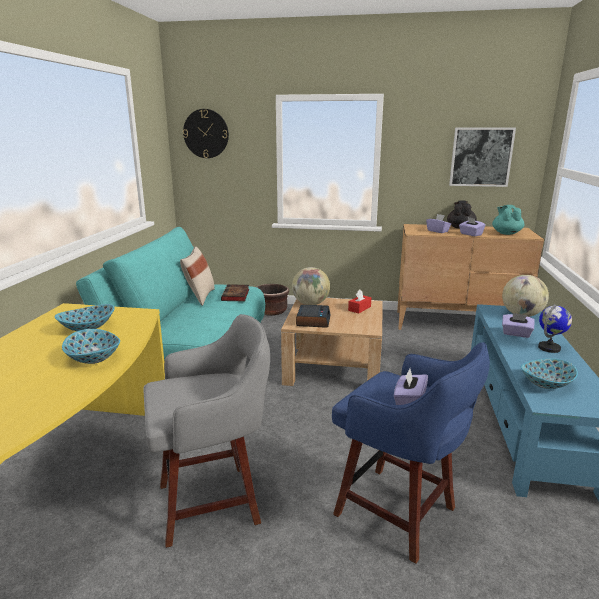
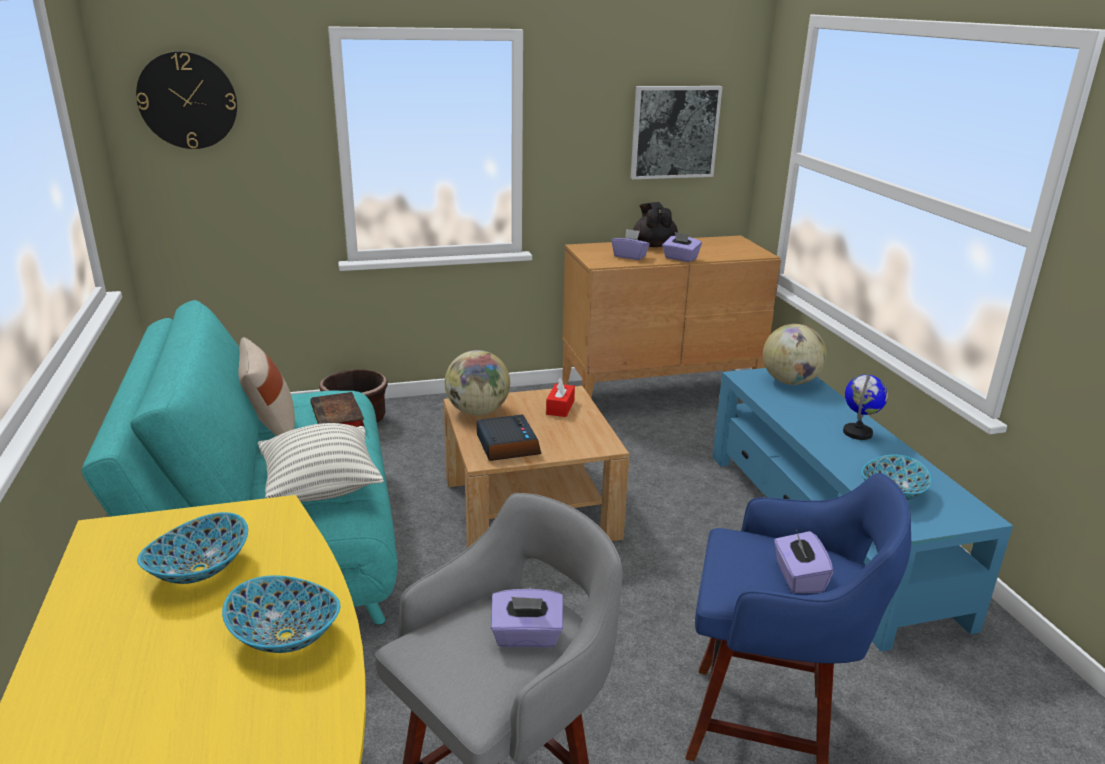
camera: 25 degrees left, 5 degrees up
(200, 322) = (321, 488): none -> pillow
(506, 233) = (724, 251): turquoise teapot -> none
(516, 334) = (805, 416): purple tissue box -> purple tissue box (526, 636)

